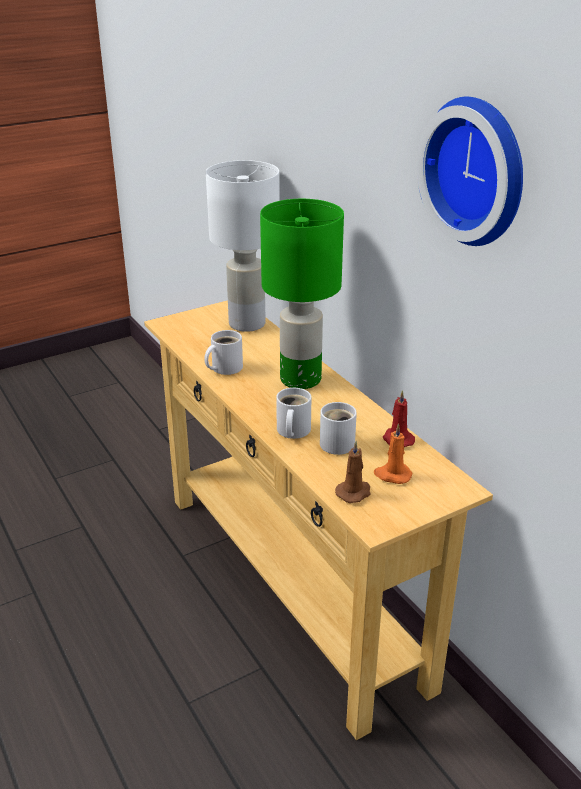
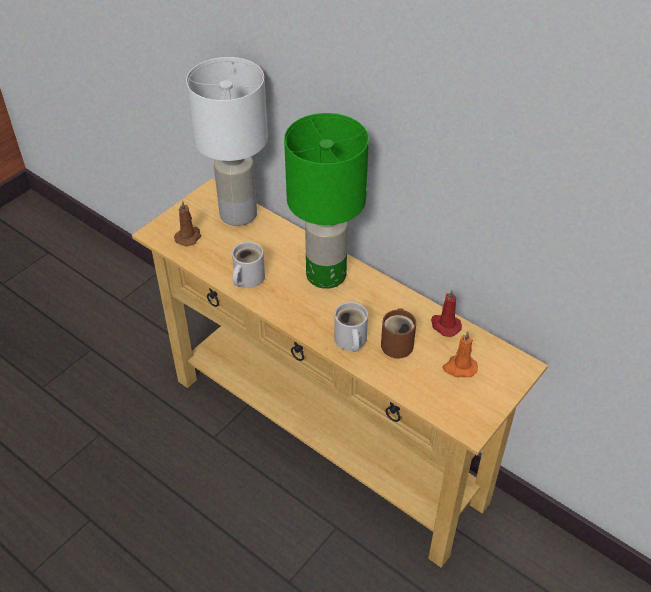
camera: 20 degrees left, 15 degrees up
(340, 442) = (398, 343): white mug -> brown mug
(354, 492) = (437, 397): brown candle -> brown candle (189, 237)
(479, 171) = (531, 111): wall clock -> none

